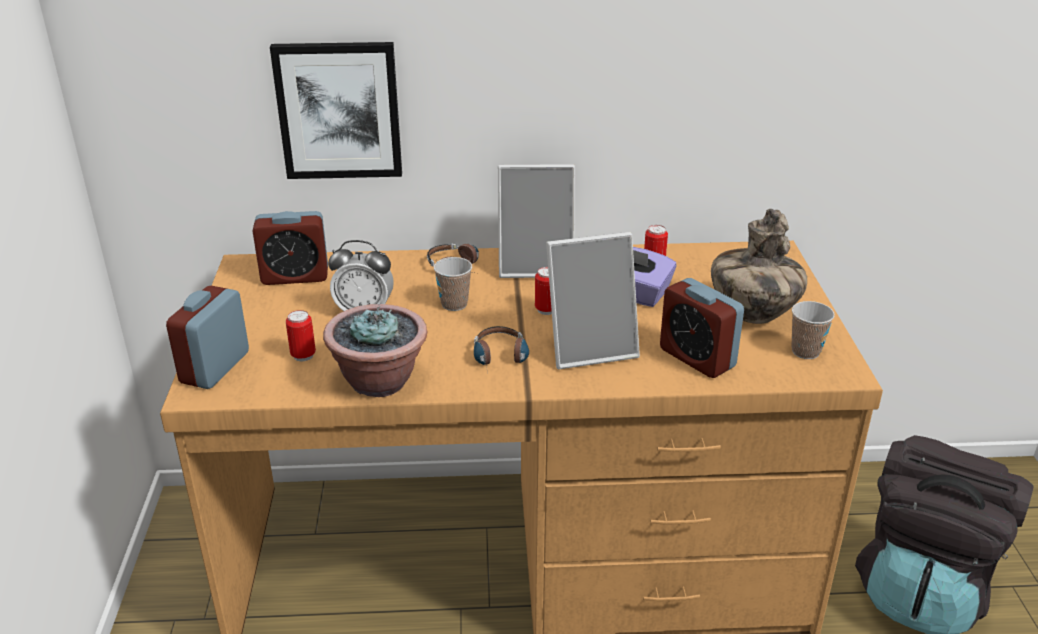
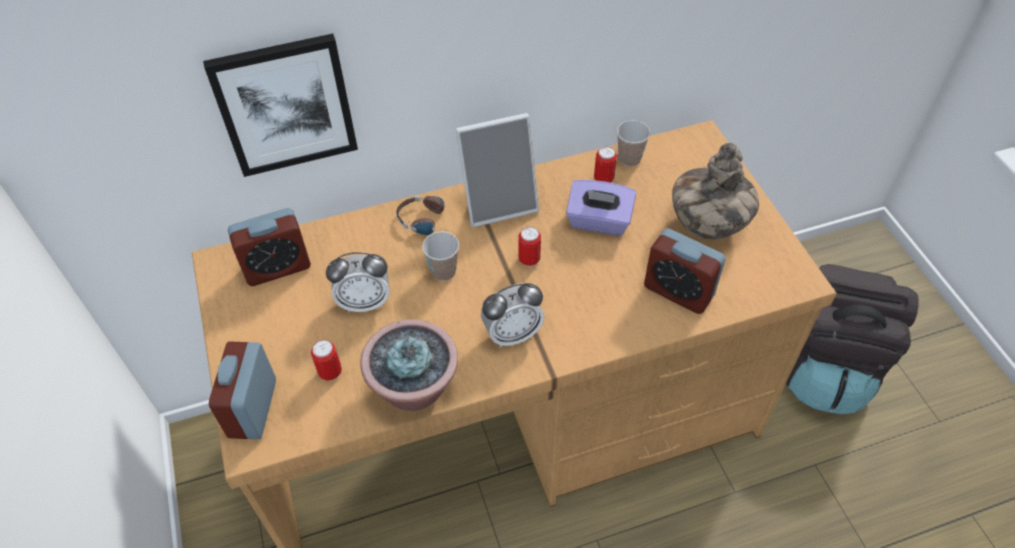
camera: 15 degrees left, 20 degrees up
(501, 360) = (512, 334): headphones -> alarm clock
(590, 347) = (584, 300): picture frame -> none
(805, 351) = (764, 262): cup -> cup (629, 159)

